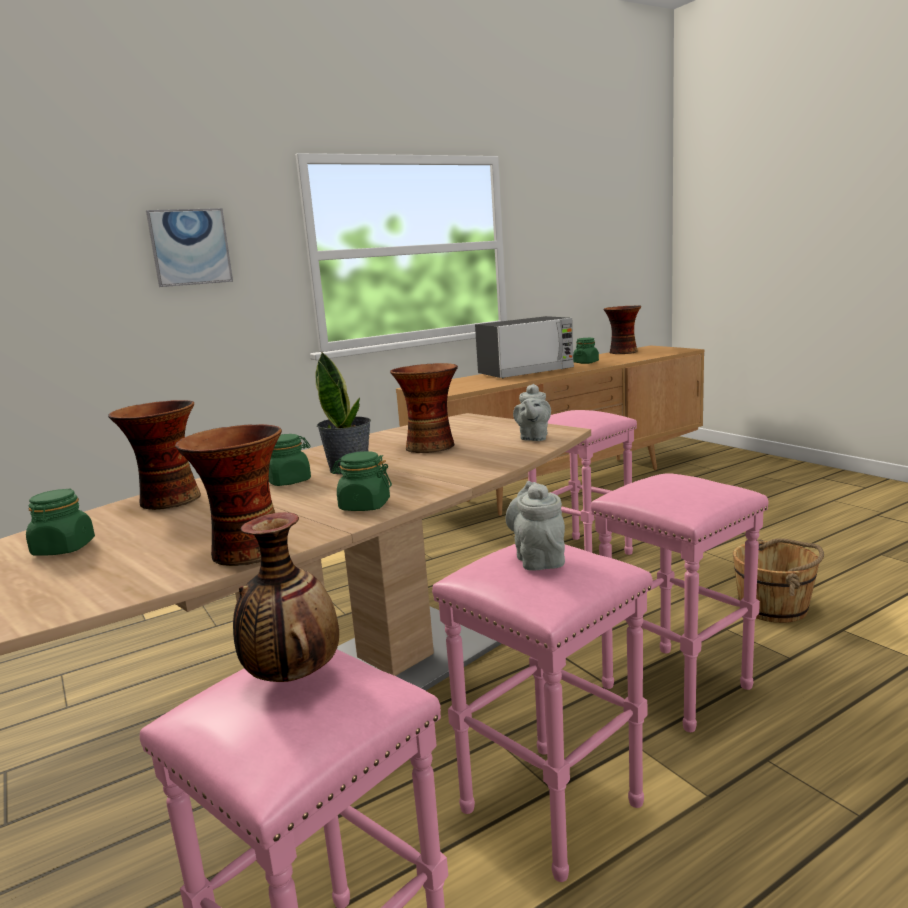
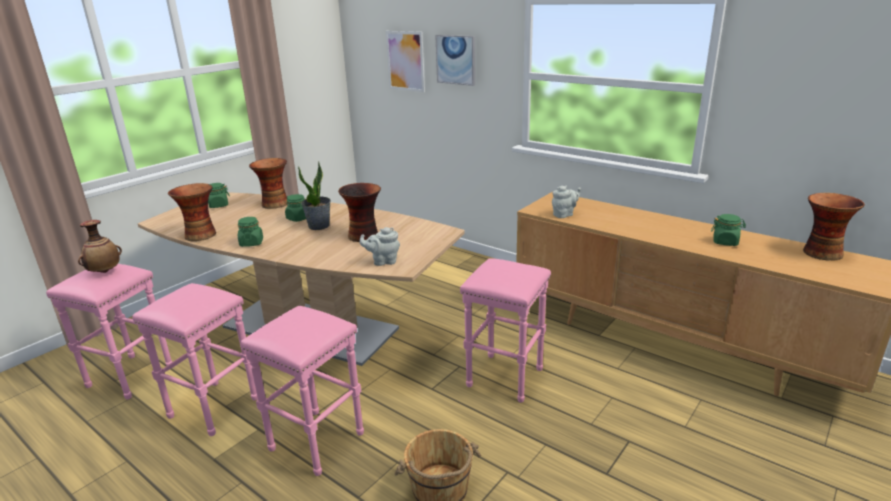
camera: 70 degrees right, 10 degrees up
(74, 261) = (405, 61): none -> picture
(526, 372) = (650, 223): microwave -> none
(538, 559) = (187, 296): grey teapot -> grey teapot (564, 214)

